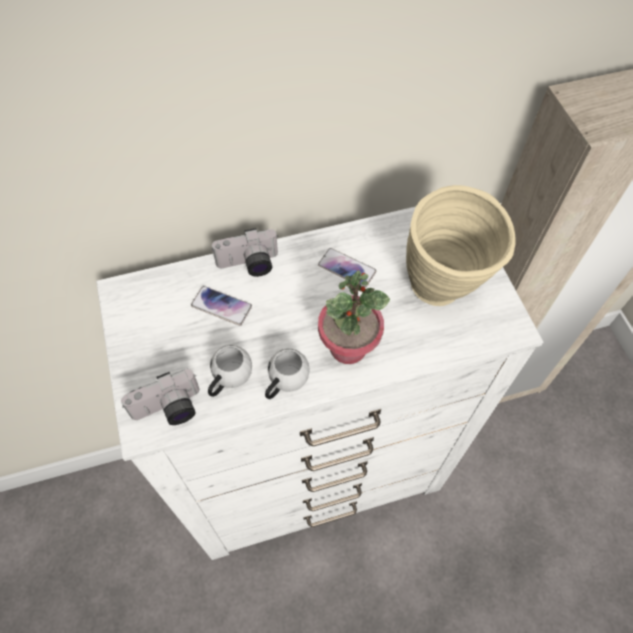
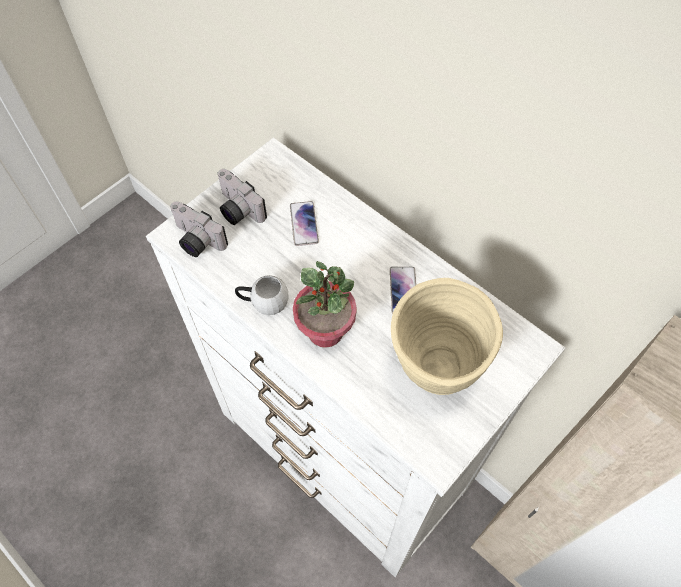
camera: 60 degrees right, 0 degrees up
(228, 380) = (243, 264): white mug -> none
(249, 265) = (354, 221): camera -> camera (237, 210)

